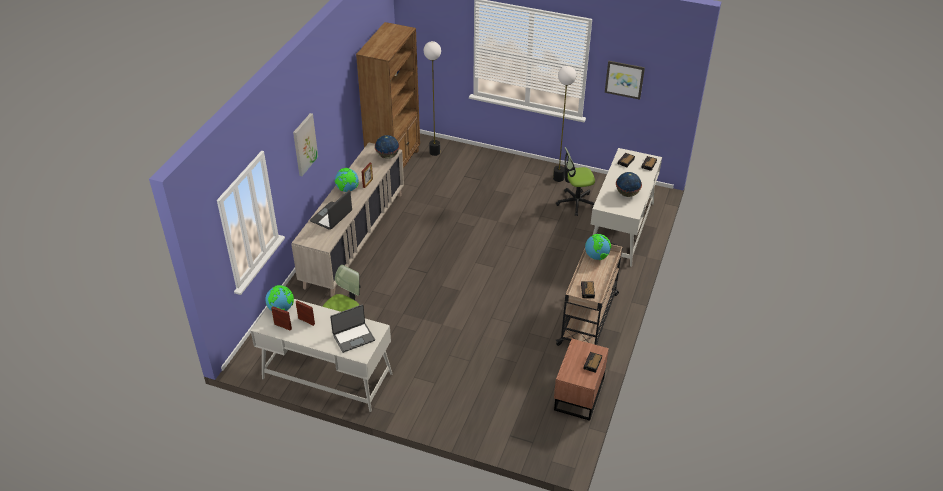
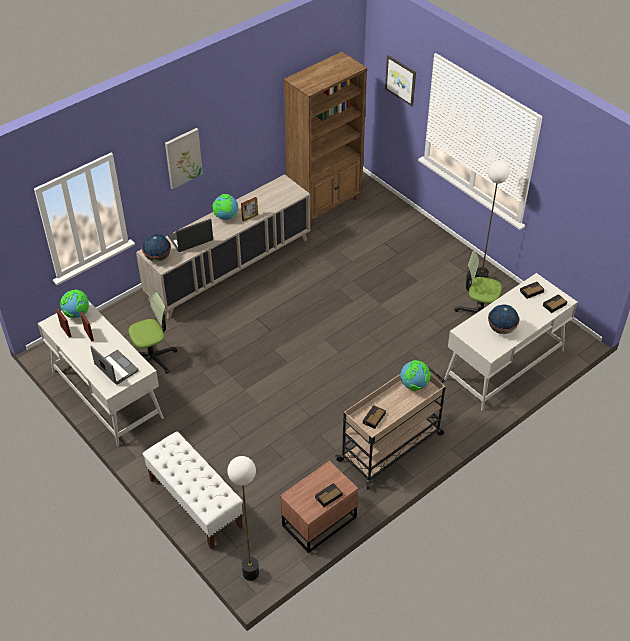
camera: 30 degrees right, 5 degrees up
(353, 337) = (116, 368): laptop -> laptop turned 135 degrees counterclockwise
(387, 156) = (290, 195): globe -> globe (157, 257)
(434, 152) = (374, 206): floor lamp -> floor lamp (250, 573)
(472, 425) = (195, 503): none -> white bench
(624, 79) = (566, 197): picture -> picture (401, 80)

